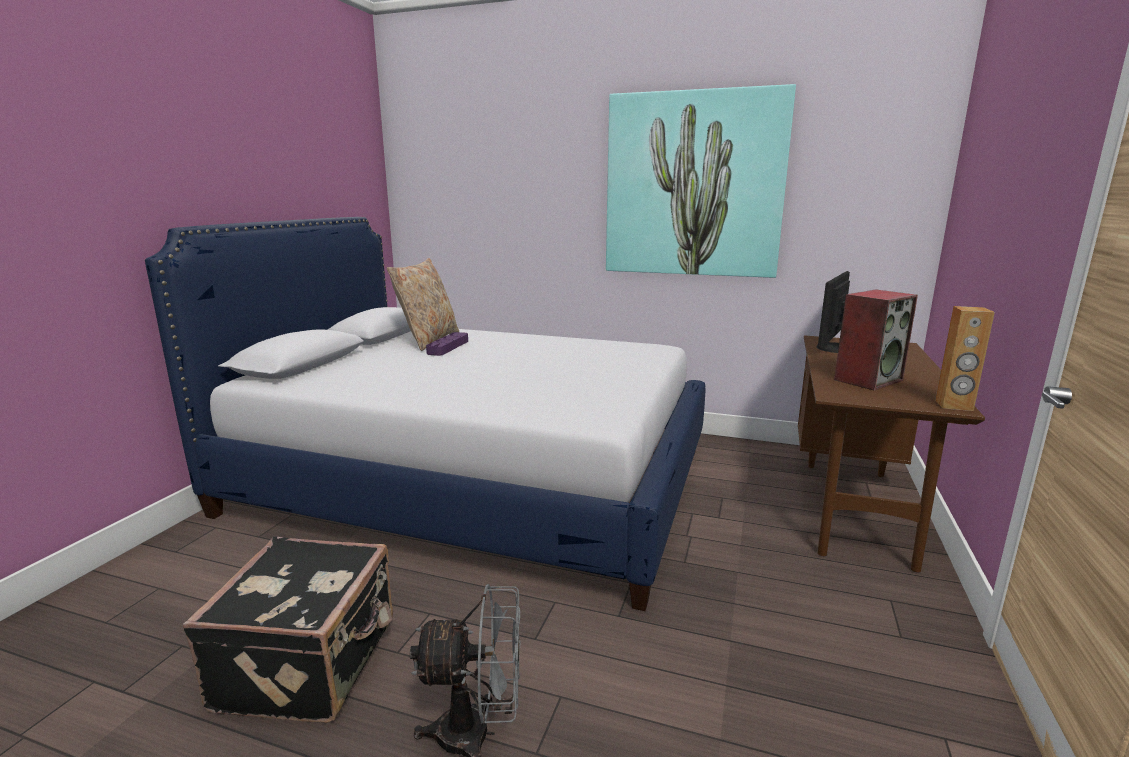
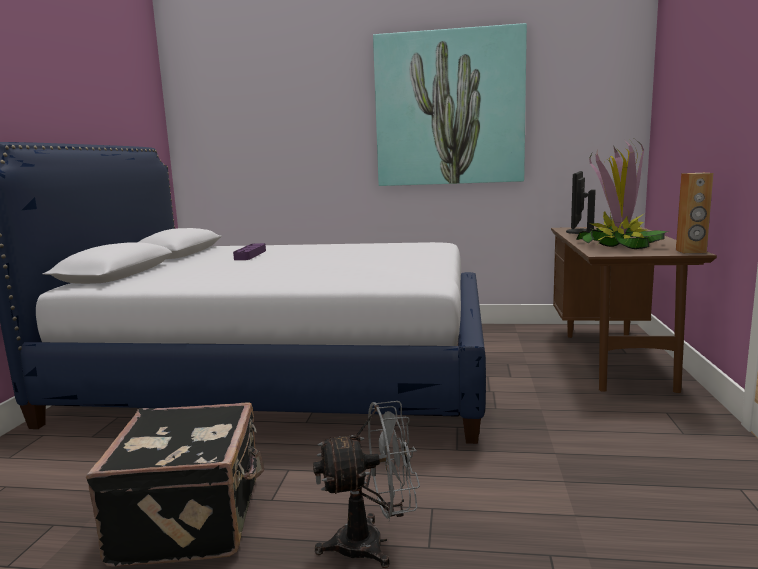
camera: 10 degrees left, 5 degrees down
(428, 340) = (227, 252): beige pillow -> none
(868, 380) = (618, 244): speaker -> potted plant

